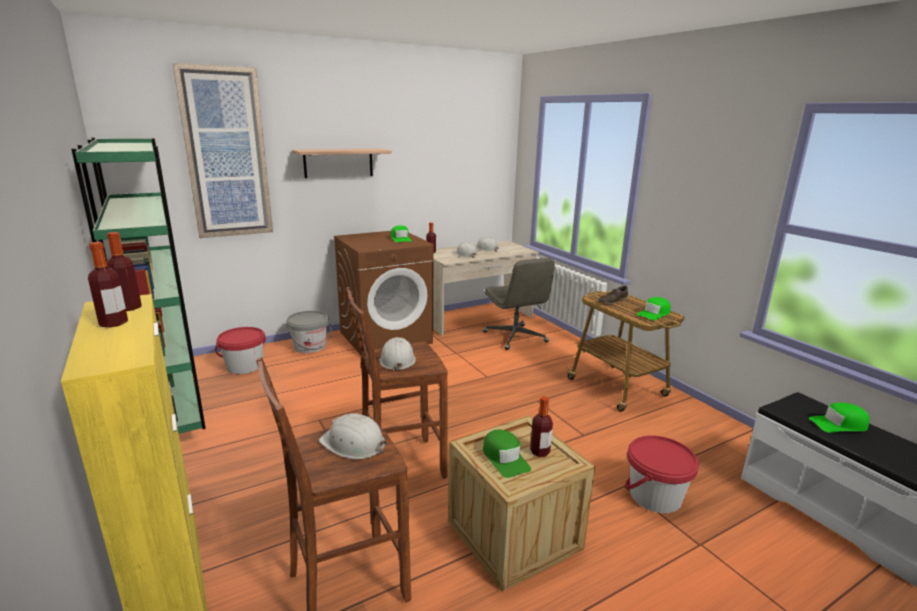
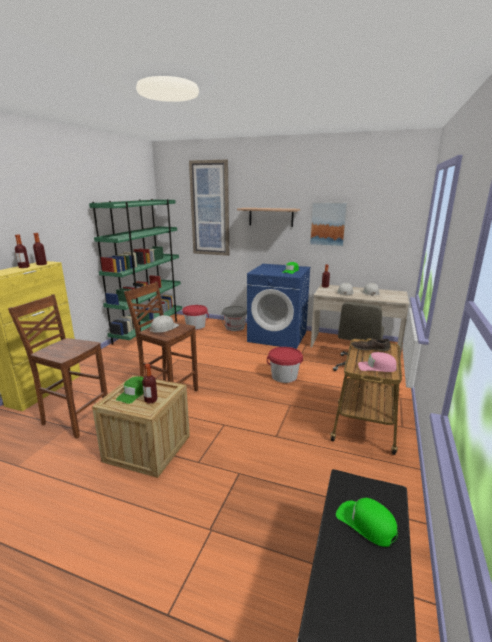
camera: 50 degrees right, 0 degrees up
(353, 443) = (72, 347): white hard hat -> none
(386, 337) = (278, 336): brown washing machine -> blue washing machine
(418, 168) = (328, 224): none -> picture
(654, 314) = (376, 367): green cap -> pink cap
(655, 496) = (243, 490): red bucket -> red bucket (284, 376)

